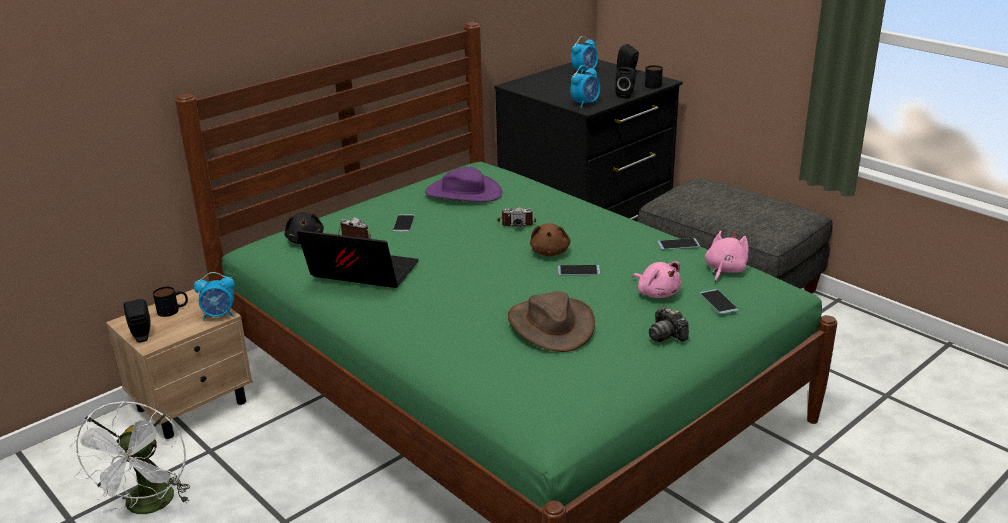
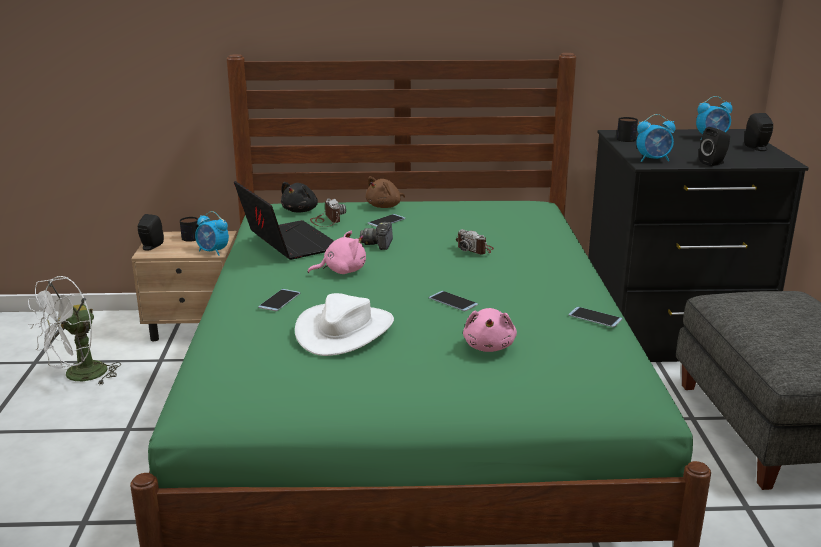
camera: 40 degrees right, 5 degrees down
(463, 193) = (476, 215): purple hat -> none
(550, 252) = (458, 279): brown plush toy -> brown plush toy (385, 206)
(550, 325) = (344, 330): brown hat -> white hat
(652, 84) = (764, 161): mug -> mug (627, 138)
(666, 335) = (428, 382): camera -> camera (379, 244)
(718, 302) = (536, 379): phone -> phone (279, 300)
(724, 270) = (600, 356): pink plush toy -> pink plush toy (341, 271)

